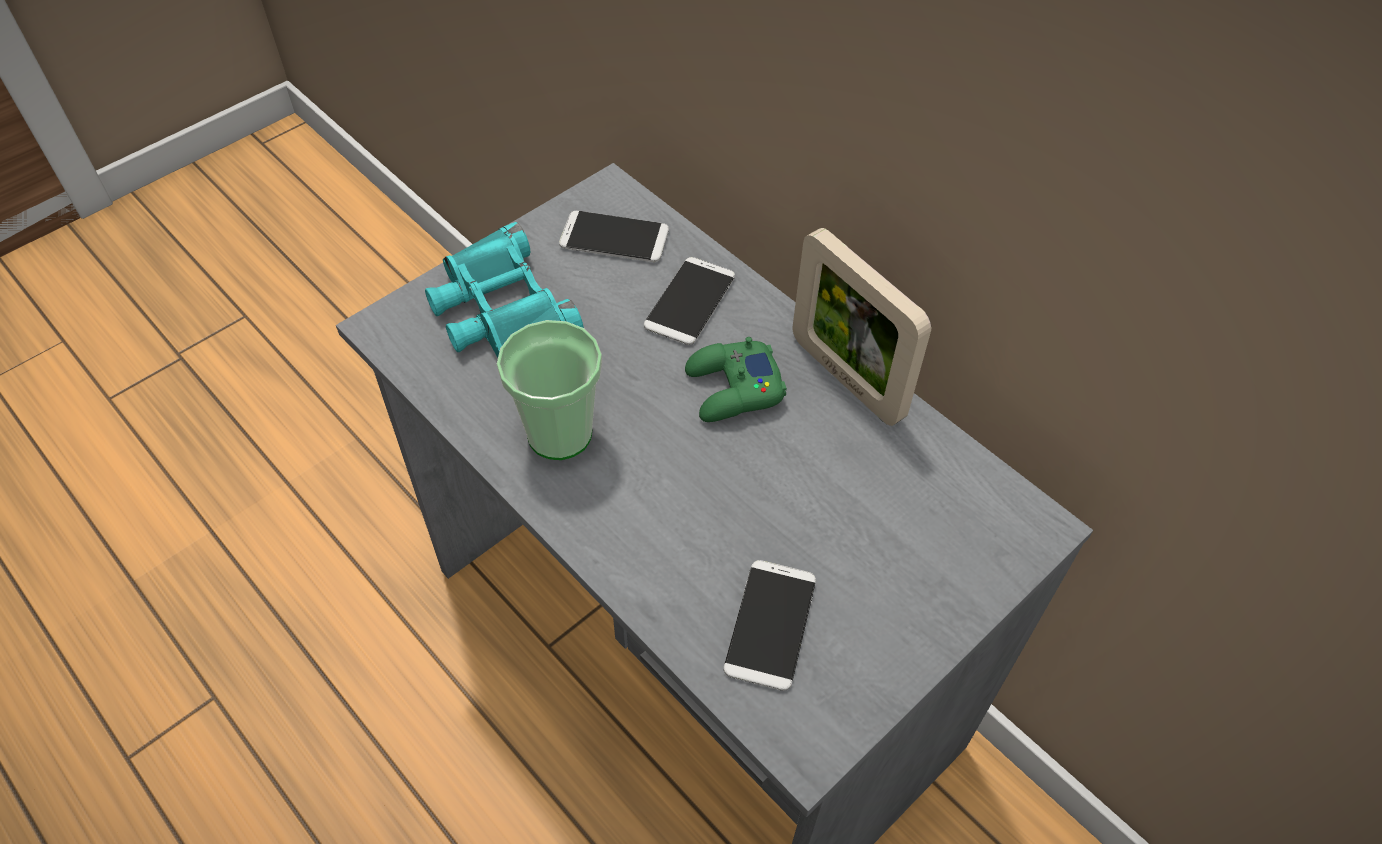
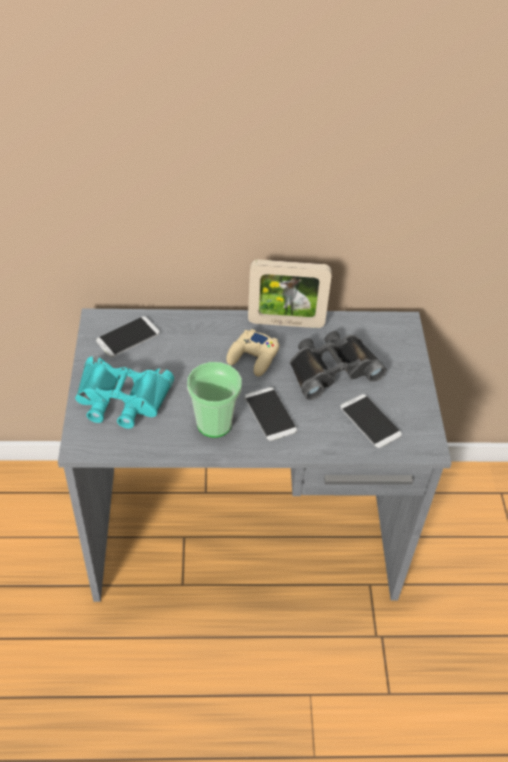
camera: 50 degrees left, 5 degrees down
(690, 301) = (193, 338): phone -> phone (270, 414)
(733, 389) = (253, 357): green game controller -> beige game controller
(821, 498) = (331, 369): none -> black binoculars

